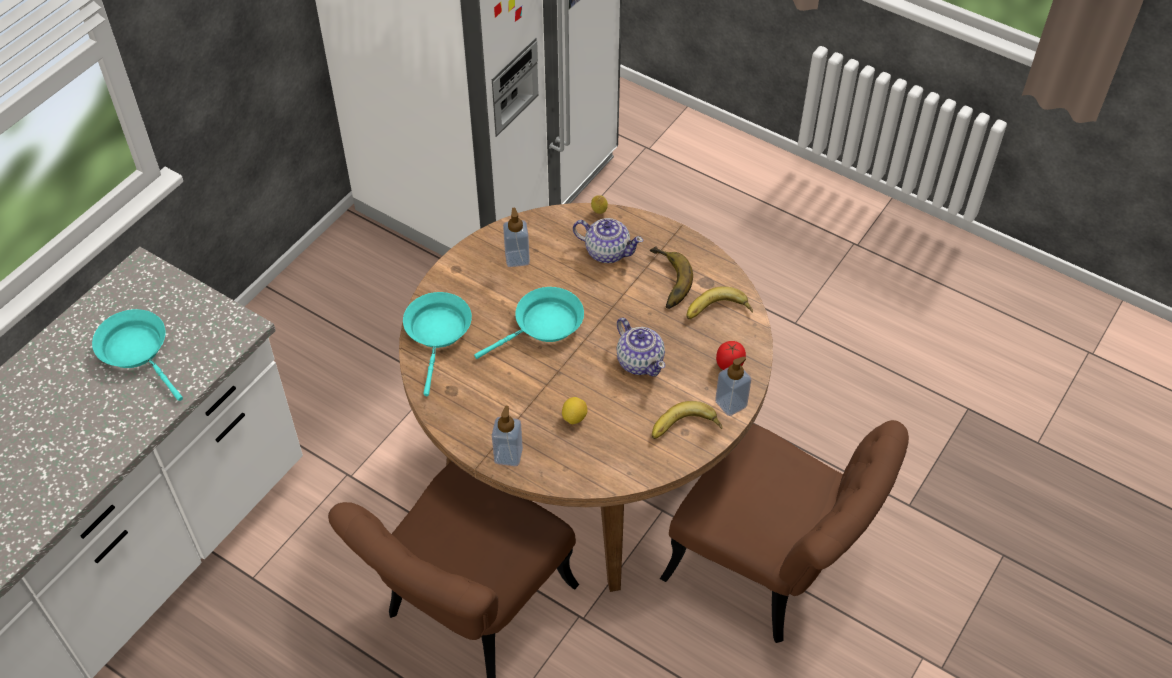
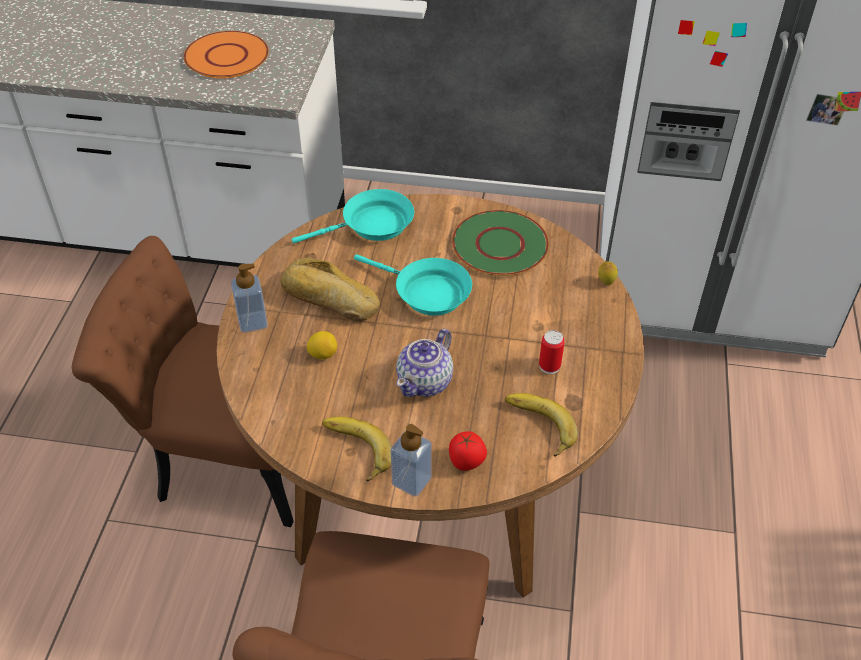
camera: 65 degrees right, 5 degrees down
(137, 351) = (227, 56): turquoise frying pan -> orange plate
(512, 393) = (329, 299): none -> bread
(517, 258) = (499, 245): soap dispenser -> green plate
(607, 251) = (557, 306): teapot -> none
(664, 281) = (549, 366): banana -> can

